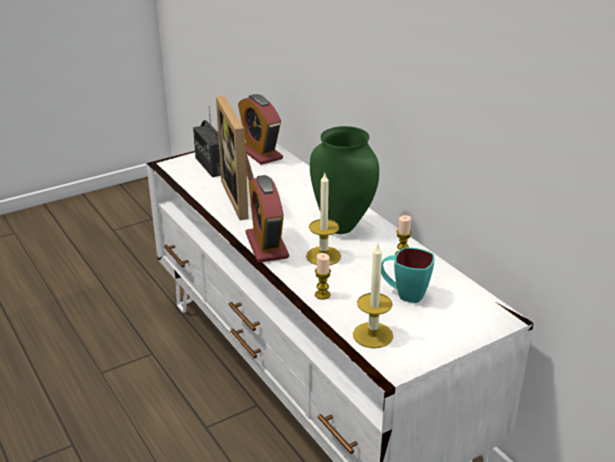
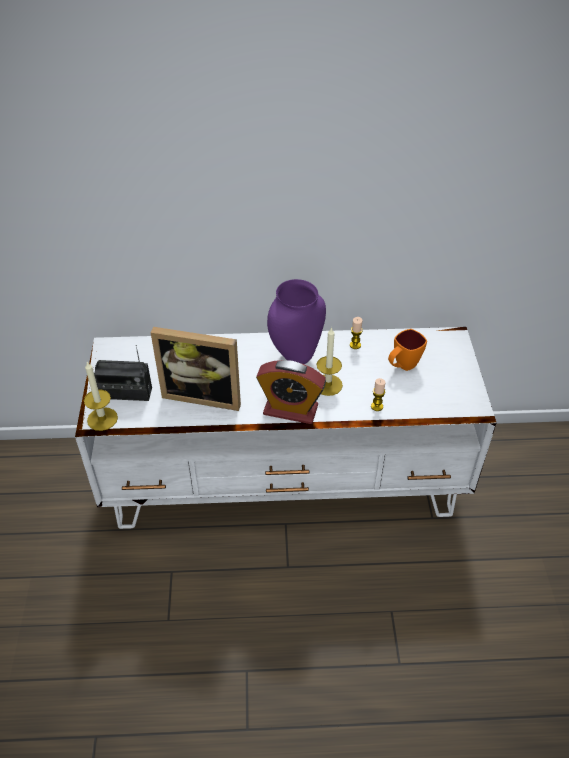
camera: 60 degrees left, 15 degrees up
(260, 153) = (133, 354): alarm clock -> none
(343, 227) = (295, 357): green vase -> purple vase
(372, 335) = (438, 402): candle -> candle (102, 419)
(404, 294) = (402, 366): turquoise mug -> orange mug

